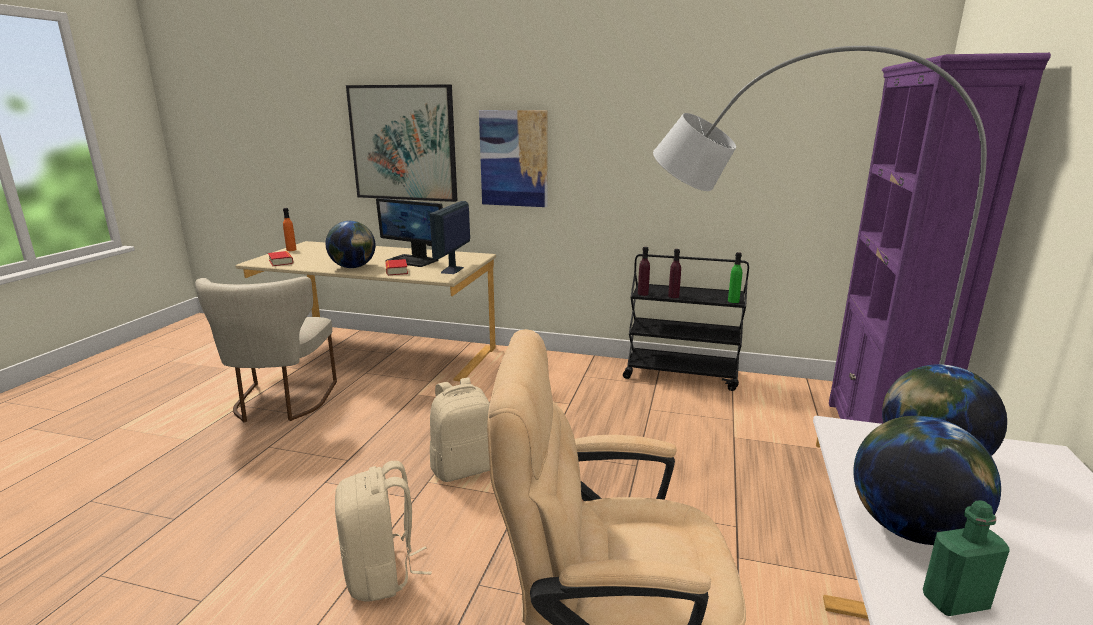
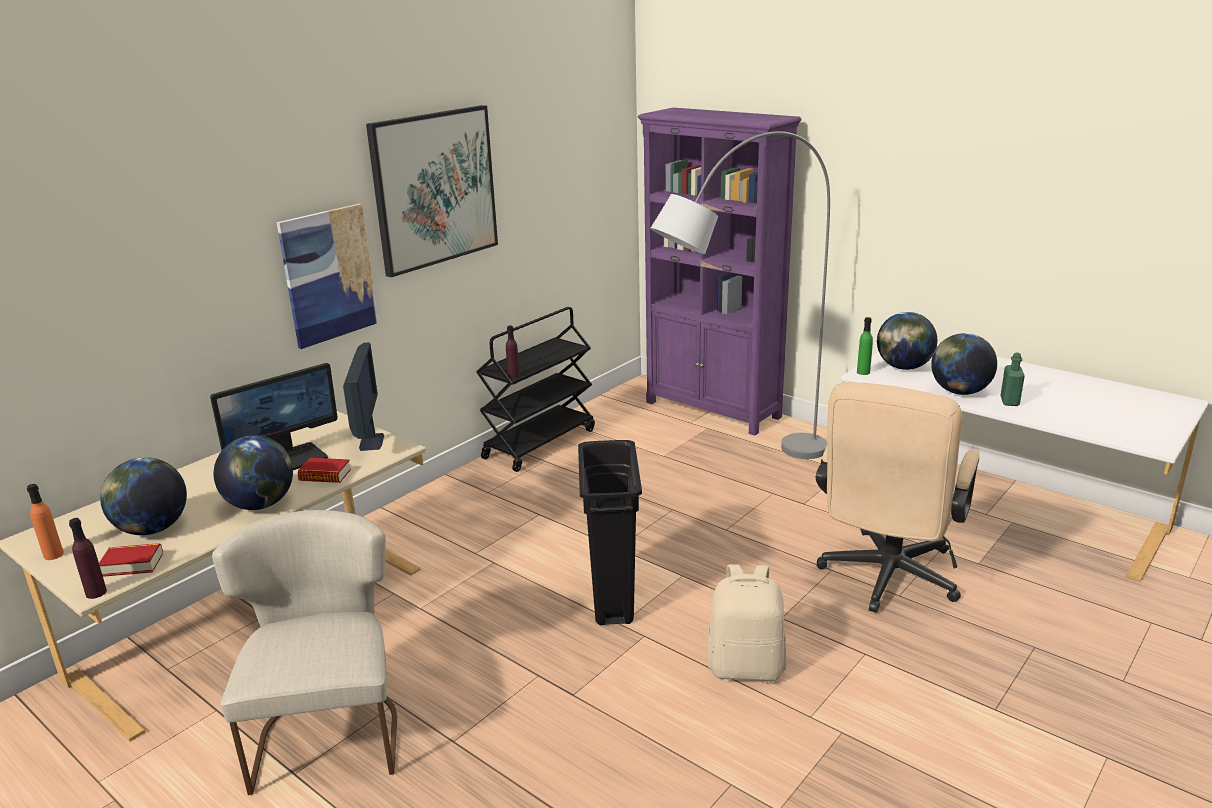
camera: 65 degrees left, 5 degrees up
(280, 403) = (329, 730): beige chair -> beige chair turned 120 degrees counterclockwise
(320, 257) = (152, 529): none -> globe
(403, 143) = (166, 301): picture -> picture (434, 188)
(452, 270) = (371, 441): monitor -> monitor turned 135 degrees counterclockwise
(464, 468) = (612, 598): beige backpack -> black trash can
(673, 296) = (534, 365): purple bottle -> purple bottle (96, 593)
(733, 301) = (576, 347): green bottle -> green bottle (863, 372)

